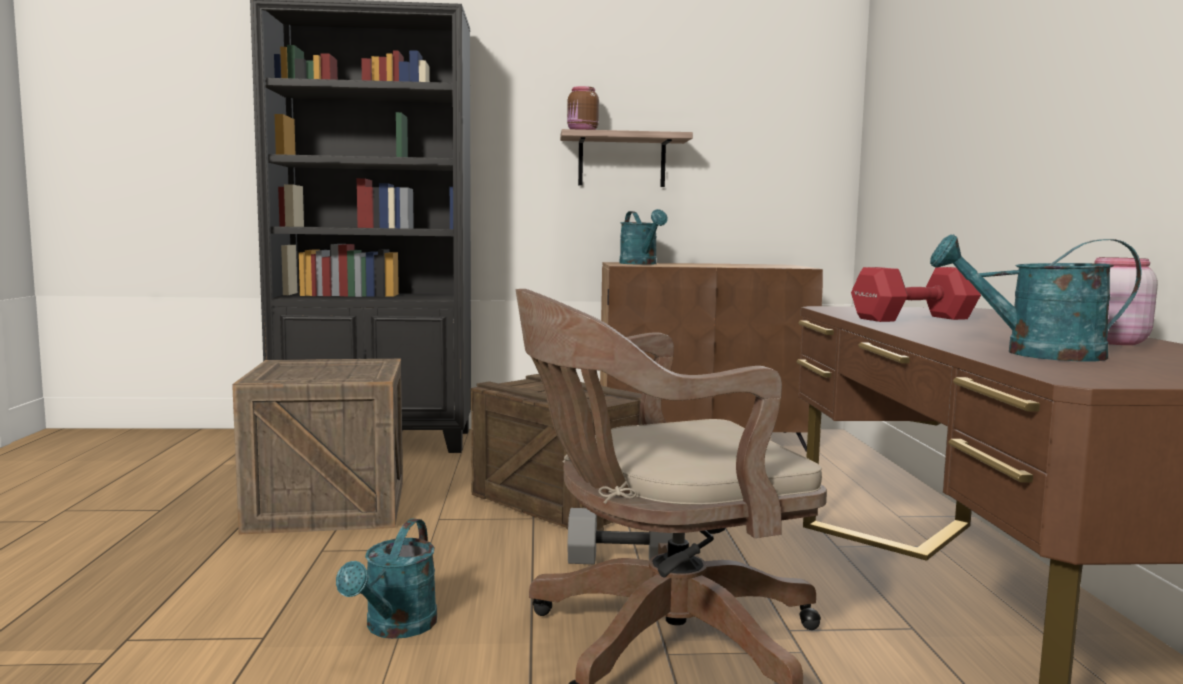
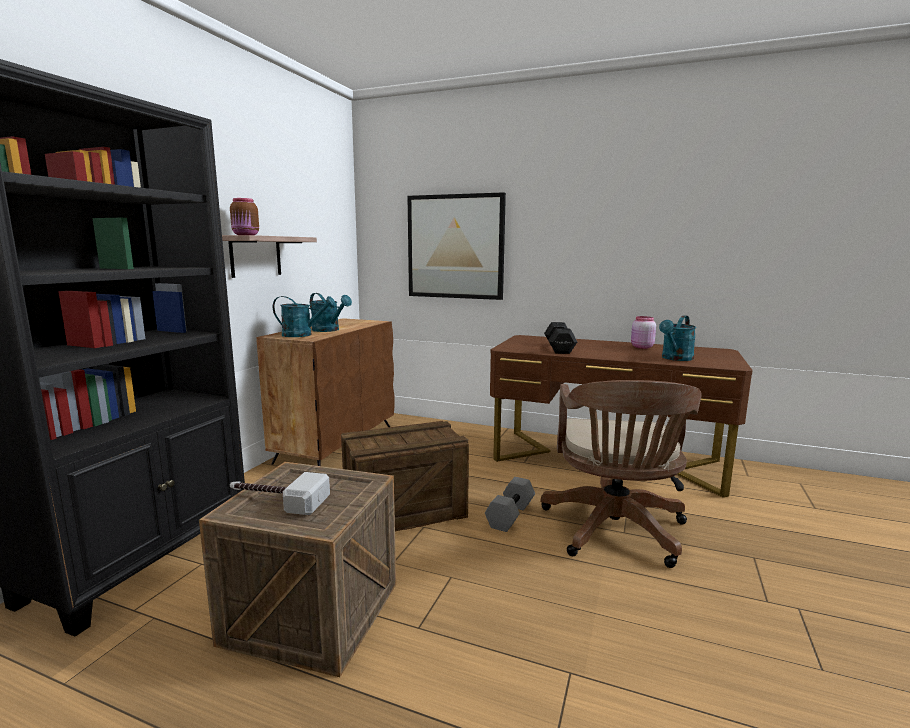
camera: 65 degrees left, 5 degrees up
(314, 368) = (276, 501): none -> hammer
(395, 628) = (573, 610): turquoise watering can -> turquoise watering can (329, 330)
(917, 319) = (559, 348): red dumbbell -> black dumbbell
(941, 134) = (455, 247): none -> picture

